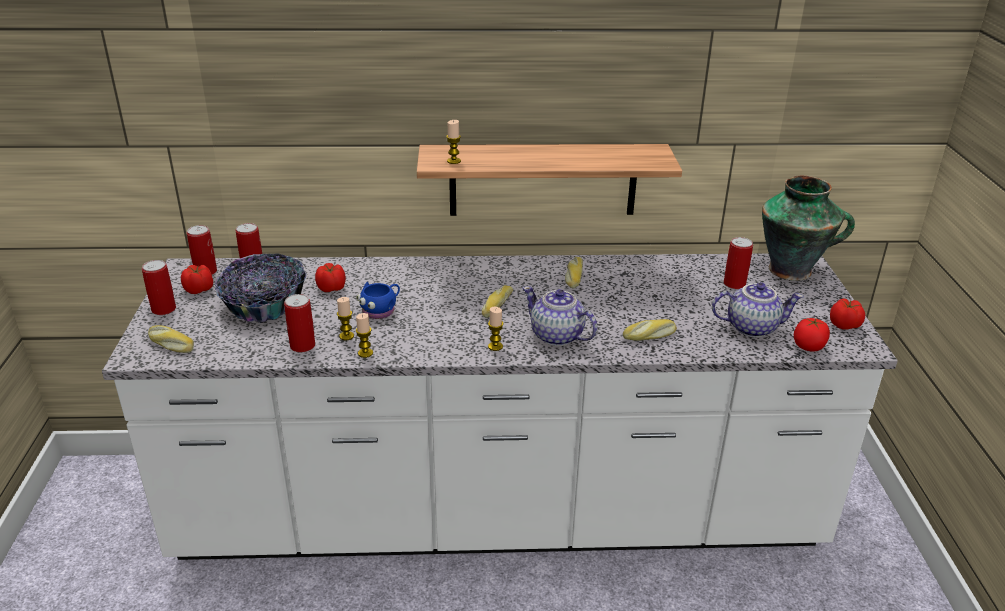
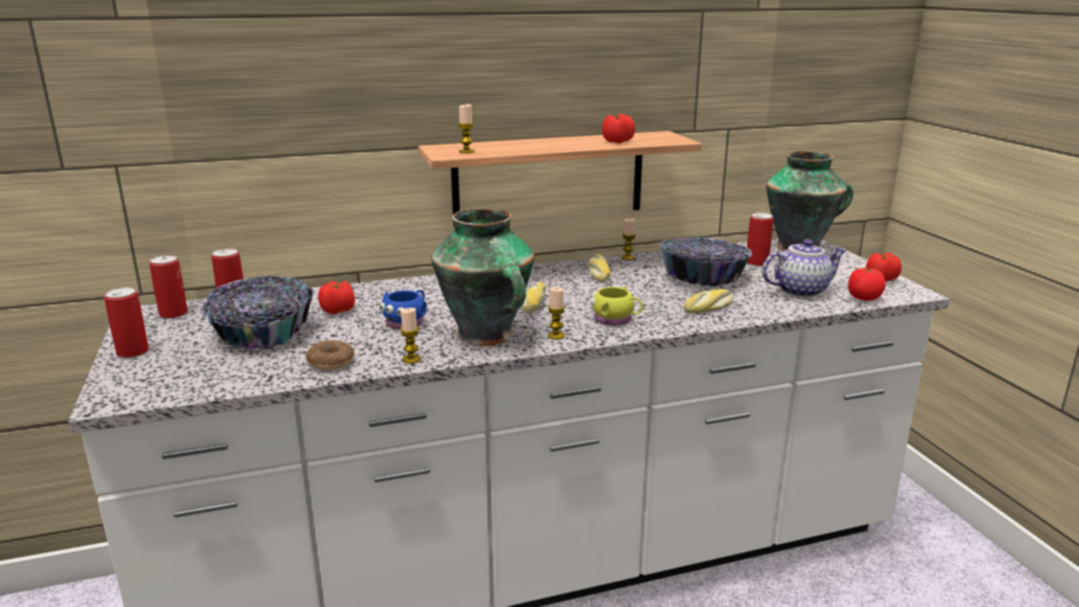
camera: 15 degrees left, 10 degrees down
(170, 345) = (156, 383): bread -> none
(199, 290) = (173, 329): tomato -> tomato (618, 141)
(302, 346) = (330, 362): can -> donut
(346, 336) = (380, 348): candle -> candle (627, 257)
(437, 337) = (486, 336): none -> vase
(557, 336) = (616, 319): teapot -> yellow mug
(669, 296) = (703, 277): none -> bowl

